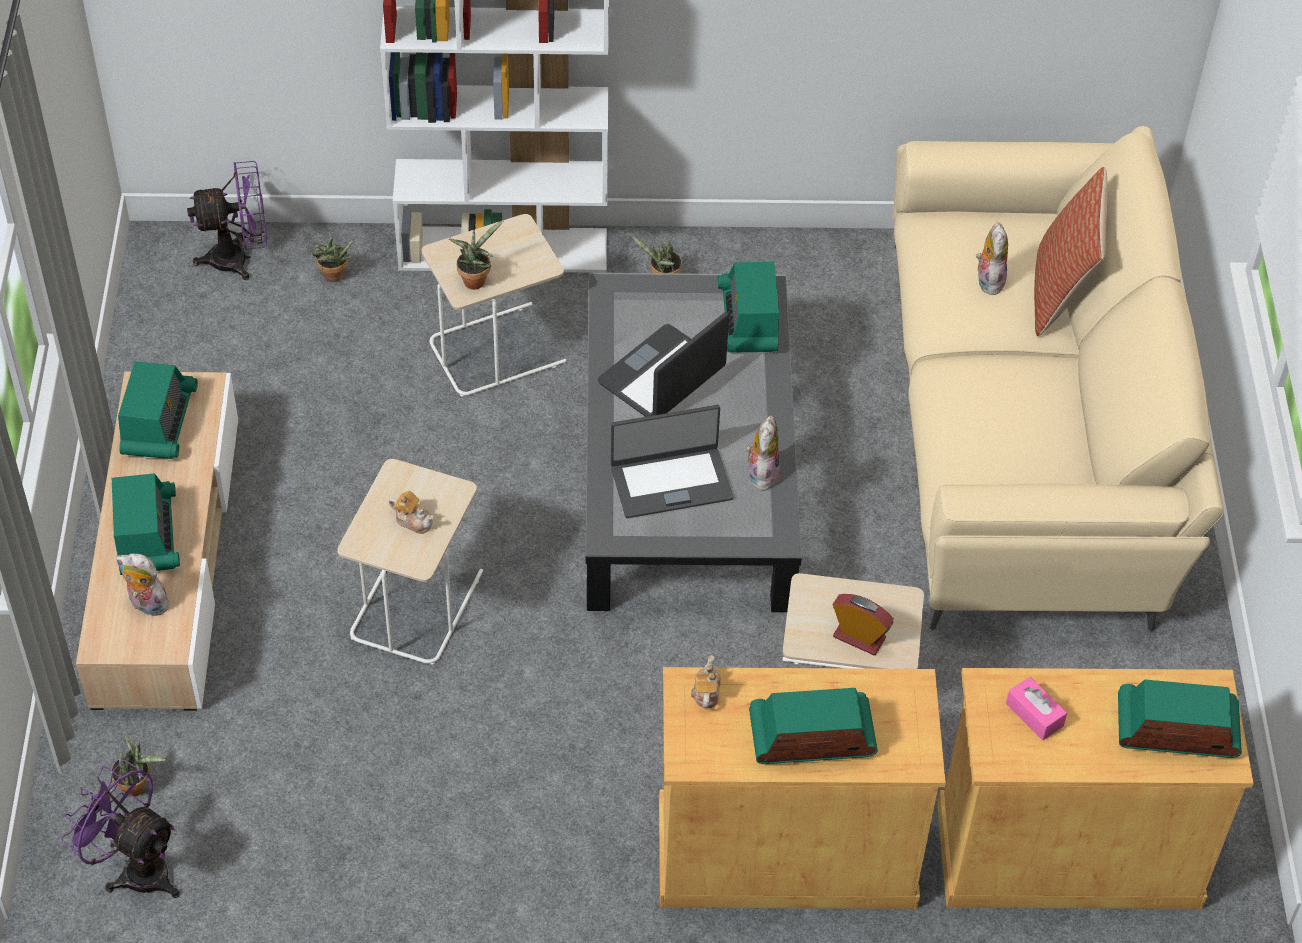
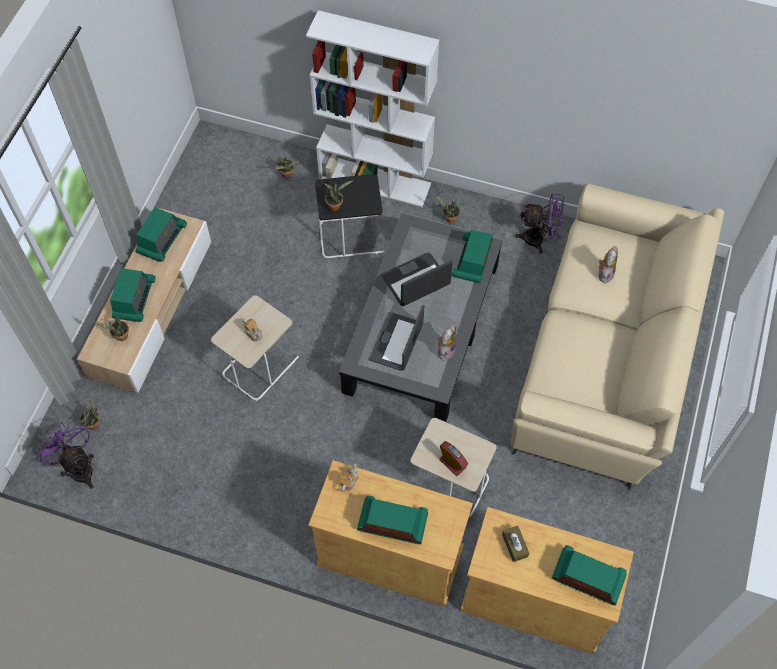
camera: 20 degrees right, 10 degrees up
(146, 605) = (120, 337): plush toy -> potted plant
(239, 259) = (244, 153): purple fan -> purple fan (539, 239)
(497, 349) = (351, 236): beige side table -> black side table
(671, 481) = (397, 342): laptop -> laptop turned 105 degrees clockwise
(1034, 715) = (514, 545): pink tissue box -> brown tissue box
(1061, 292) = (642, 290): pillow -> none

